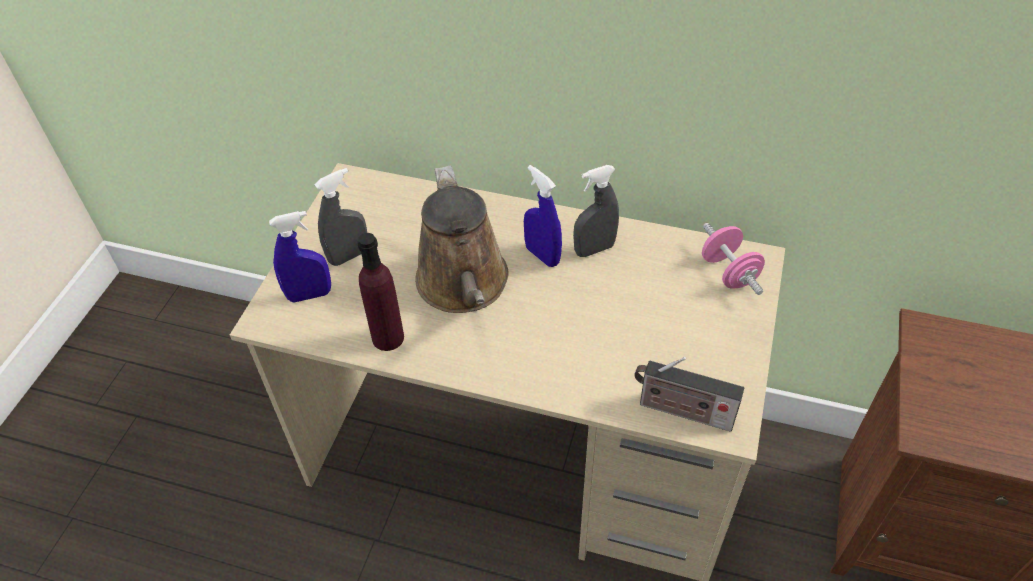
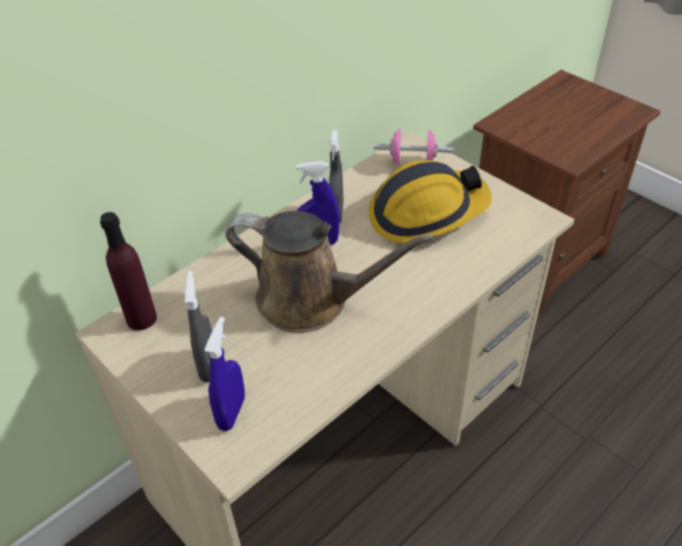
camera: 60 degrees left, 5 degrees down
(388, 338) = (330, 371): purple bottle -> purple bottle (141, 319)
(652, 318) = (426, 213): none -> hard hat
(681, 411) = (516, 234): radio -> none

